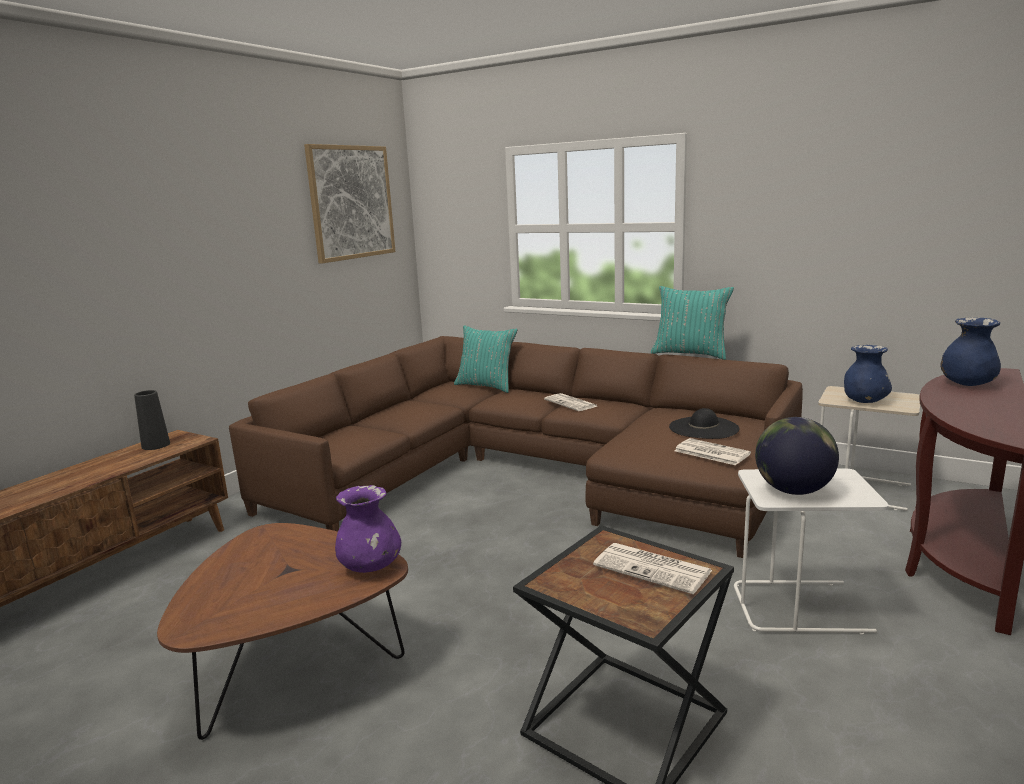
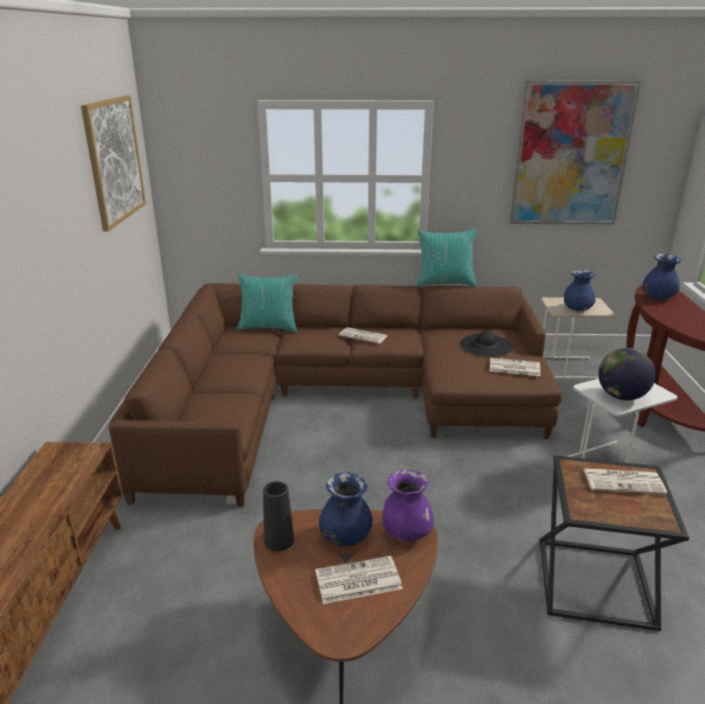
camera: 30 degrees left, 10 degrees up
(156, 445) = (52, 467): black vase -> black vase (279, 540)
(269, 591) = (357, 581): none -> newspaper
(311, 555) = (345, 537): none -> blue vase
(873, 191) = (571, 155): none -> picture

